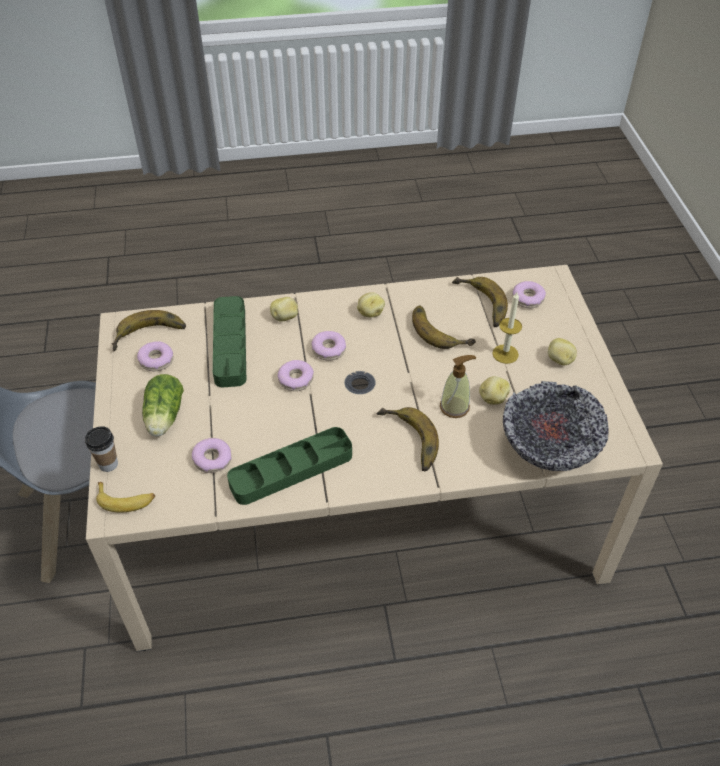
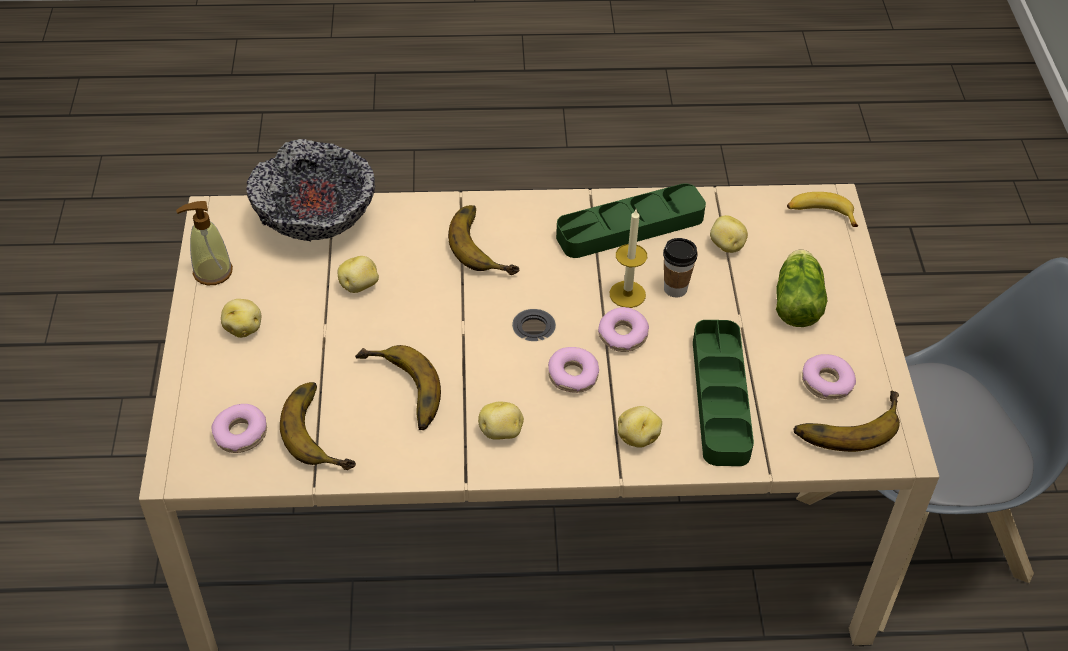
camera: 175 degrees left, 0 degrees up
(108, 464) = (853, 252): cup -> cup (675, 289)
(212, 459) = (726, 246): donut -> potato
(454, 407) = (413, 279): soap dispenser -> soap dispenser (212, 272)
(505, 354) = (317, 345): candle -> candle (627, 294)

